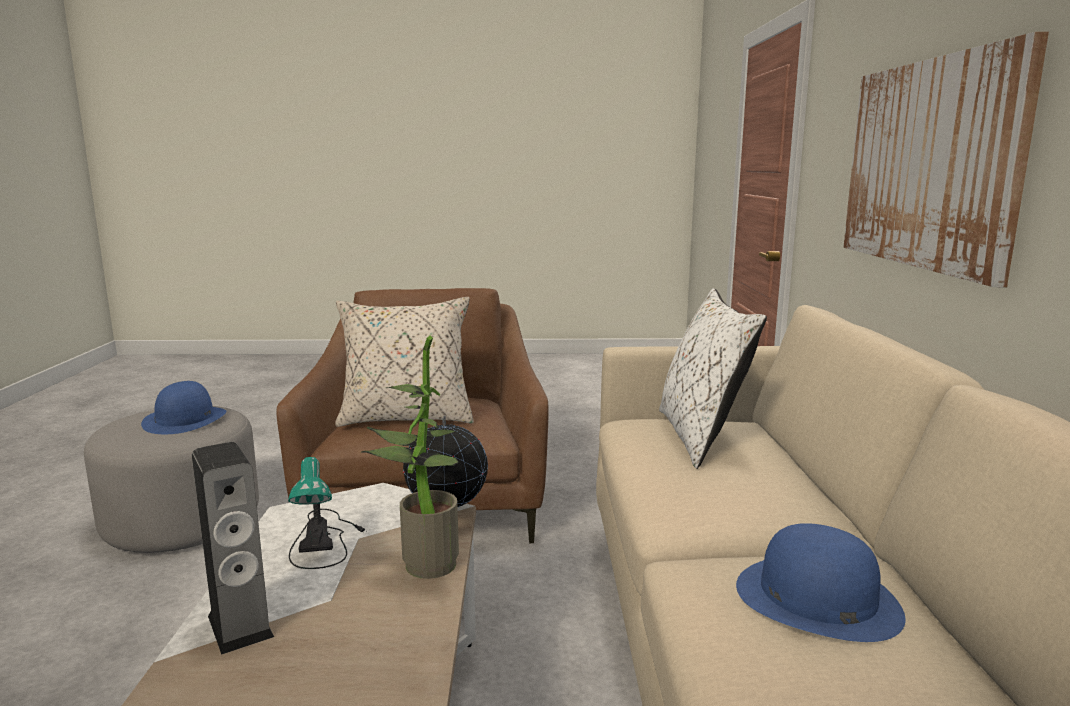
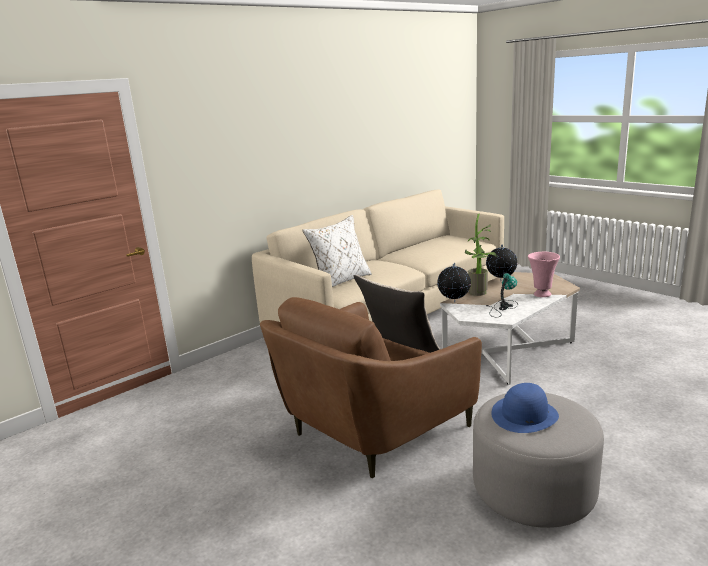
camera: 130 degrees left, 5 degrees up
(240, 626) = (541, 294): speaker -> pink vase
(417, 645) = (501, 281): none -> globe
(816, 598) = (419, 252): blue hat -> none
(927, 164) = (280, 162): picture -> none

